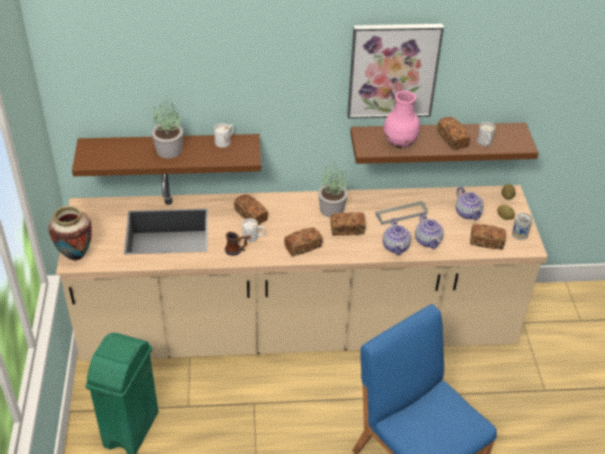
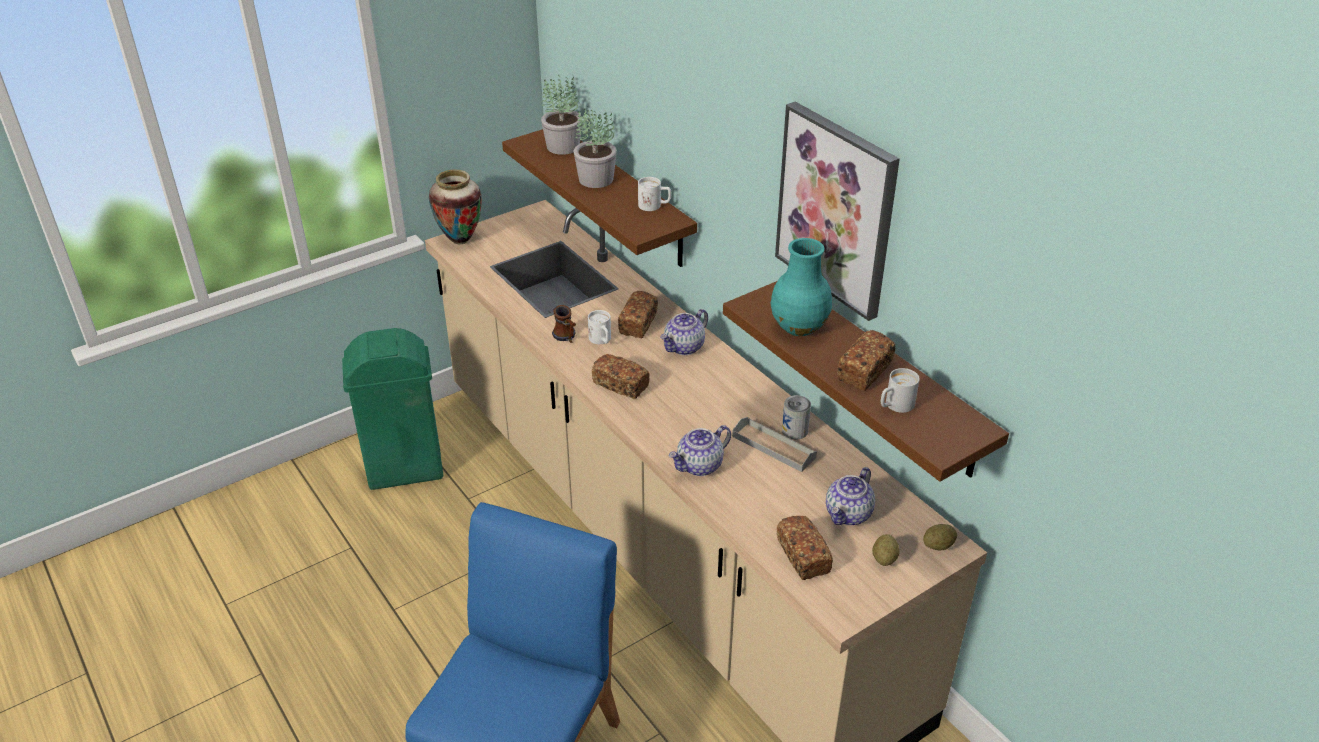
camera: 60 degrees right, 5 degrees down
(331, 209) = (717, 381): potted plant -> potted plant (563, 146)
(347, 229) = (690, 409): bread -> none
(399, 142) = (799, 326): pink vase -> turquoise vase
(428, 241) = (743, 493): teapot -> teapot (684, 347)
(519, 234) = (861, 590): can -> can (795, 430)

